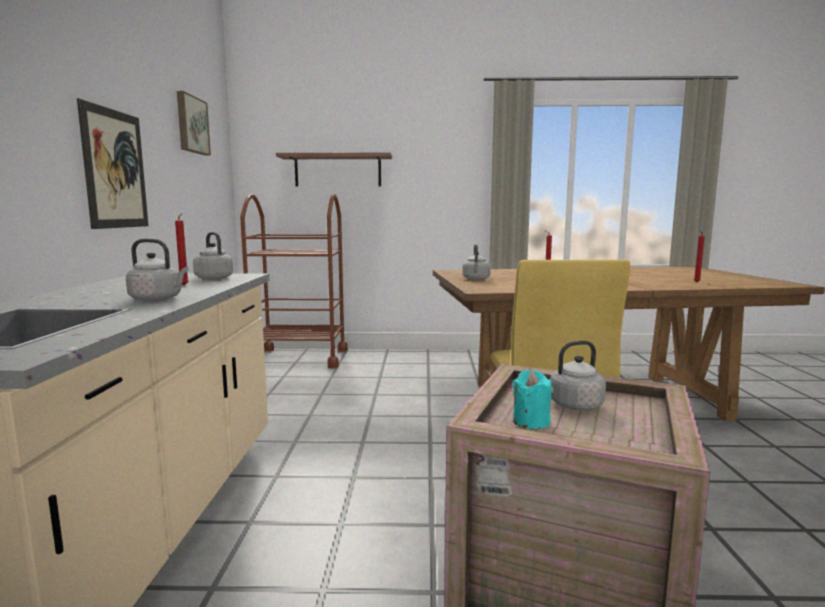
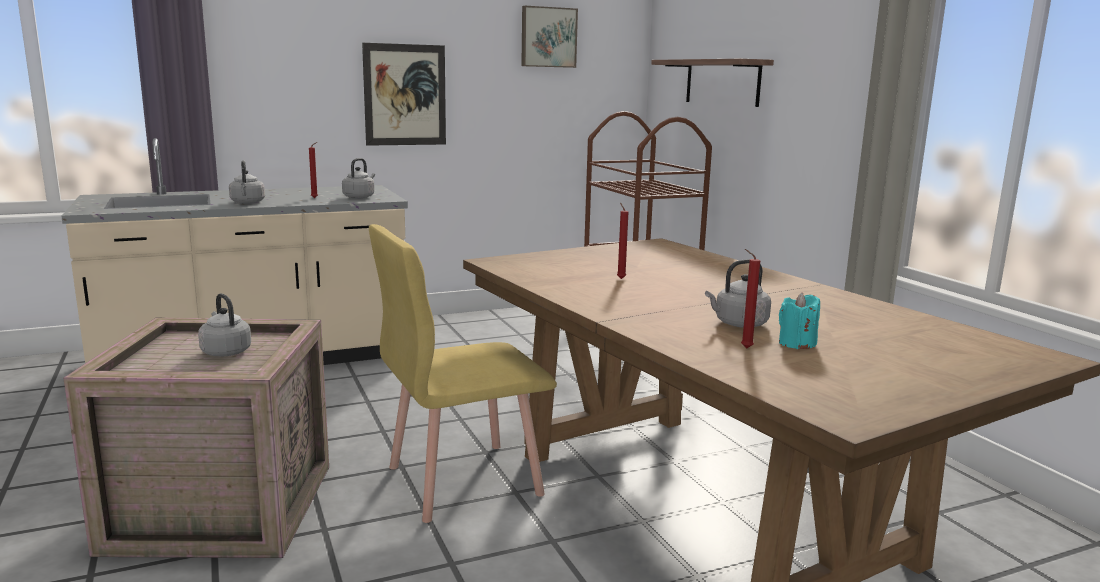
camera: 65 degrees right, 5 degrees up
(476, 279) = (589, 255): grey kettle -> grey kettle (738, 324)
(531, 422) = (185, 342): turquoise candle -> turquoise candle (797, 344)

